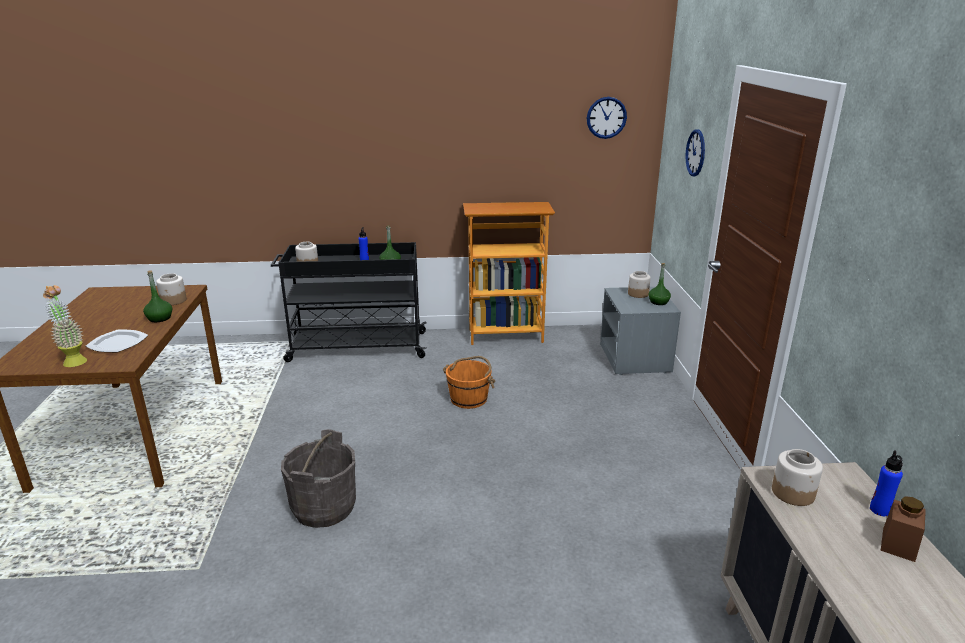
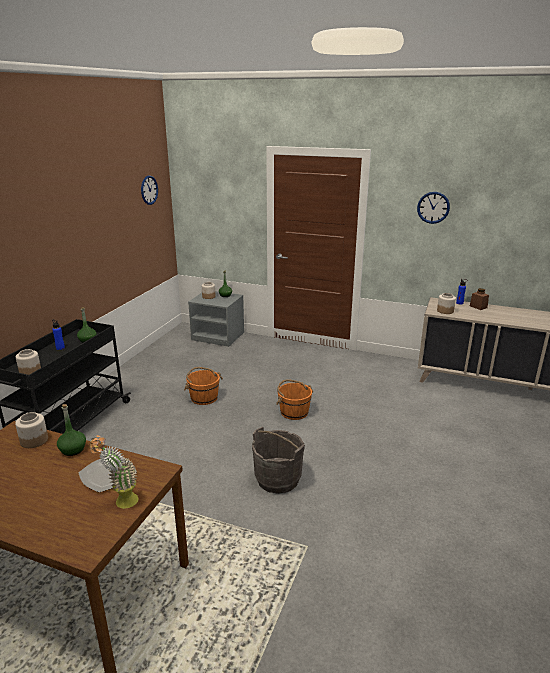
camera: 65 degrees left, 0 degrees up
(490, 478) = (294, 412): none -> orange bucket
(506, 335) = (138, 364): bookcase -> none
(695, 153) = (229, 200): wall clock -> wall clock (433, 207)

